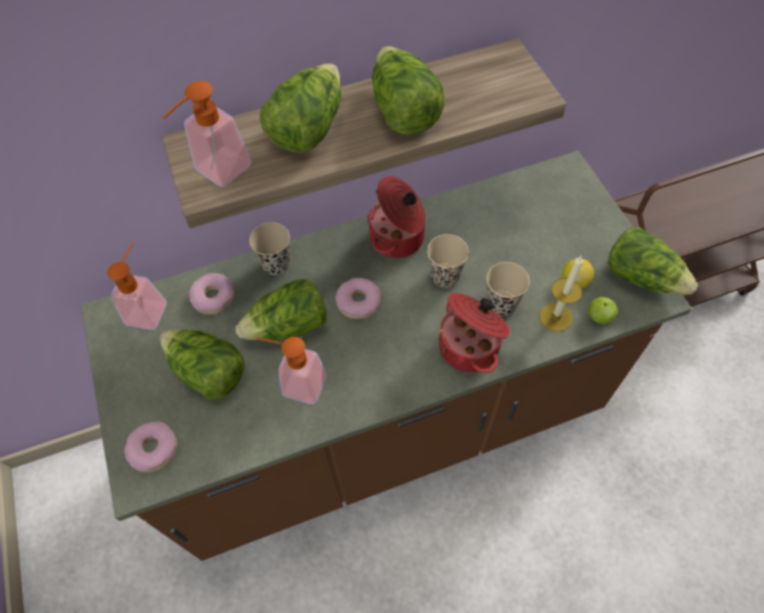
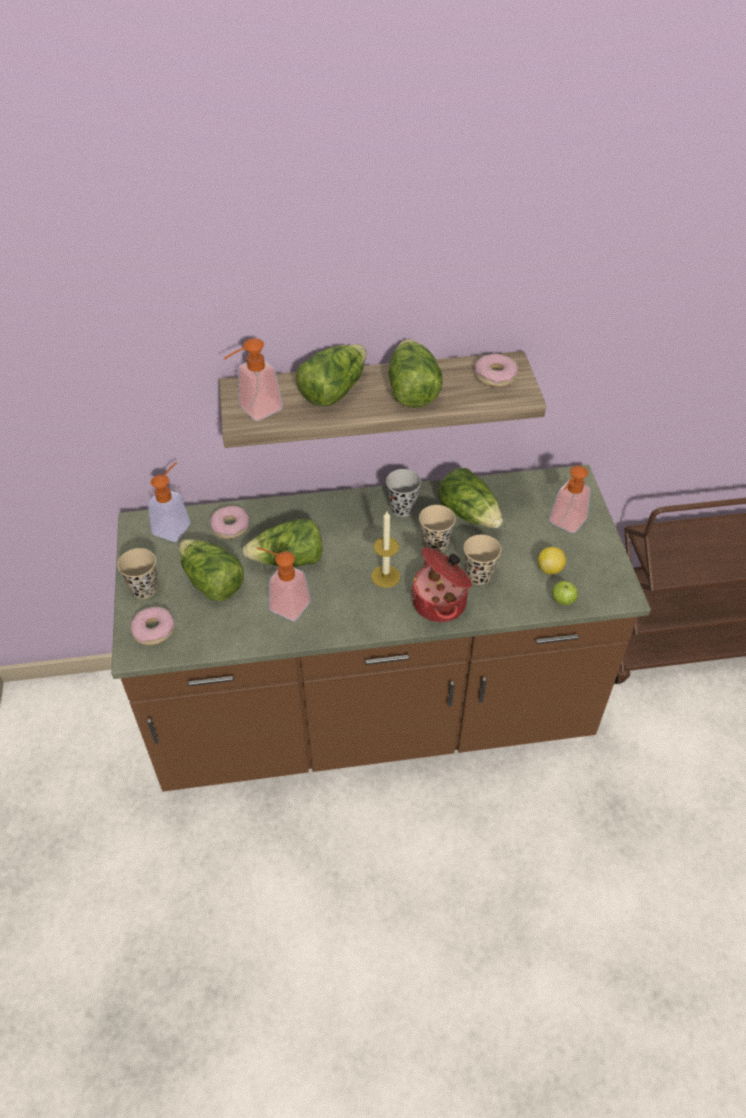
camera: 10 degrees right, 10 degrees down
(276, 264) = (290, 510): beige cup -> beige cup (144, 589)
(358, 302) = (353, 552): donut -> donut (495, 376)
(398, 238) = (402, 508): cooking pot -> black cup
(555, 317) = (524, 594): candle -> candle (385, 576)
(574, 225) = (564, 524): none -> soap dispenser
(642, 276) = (613, 576): lettuce -> lettuce (469, 514)

